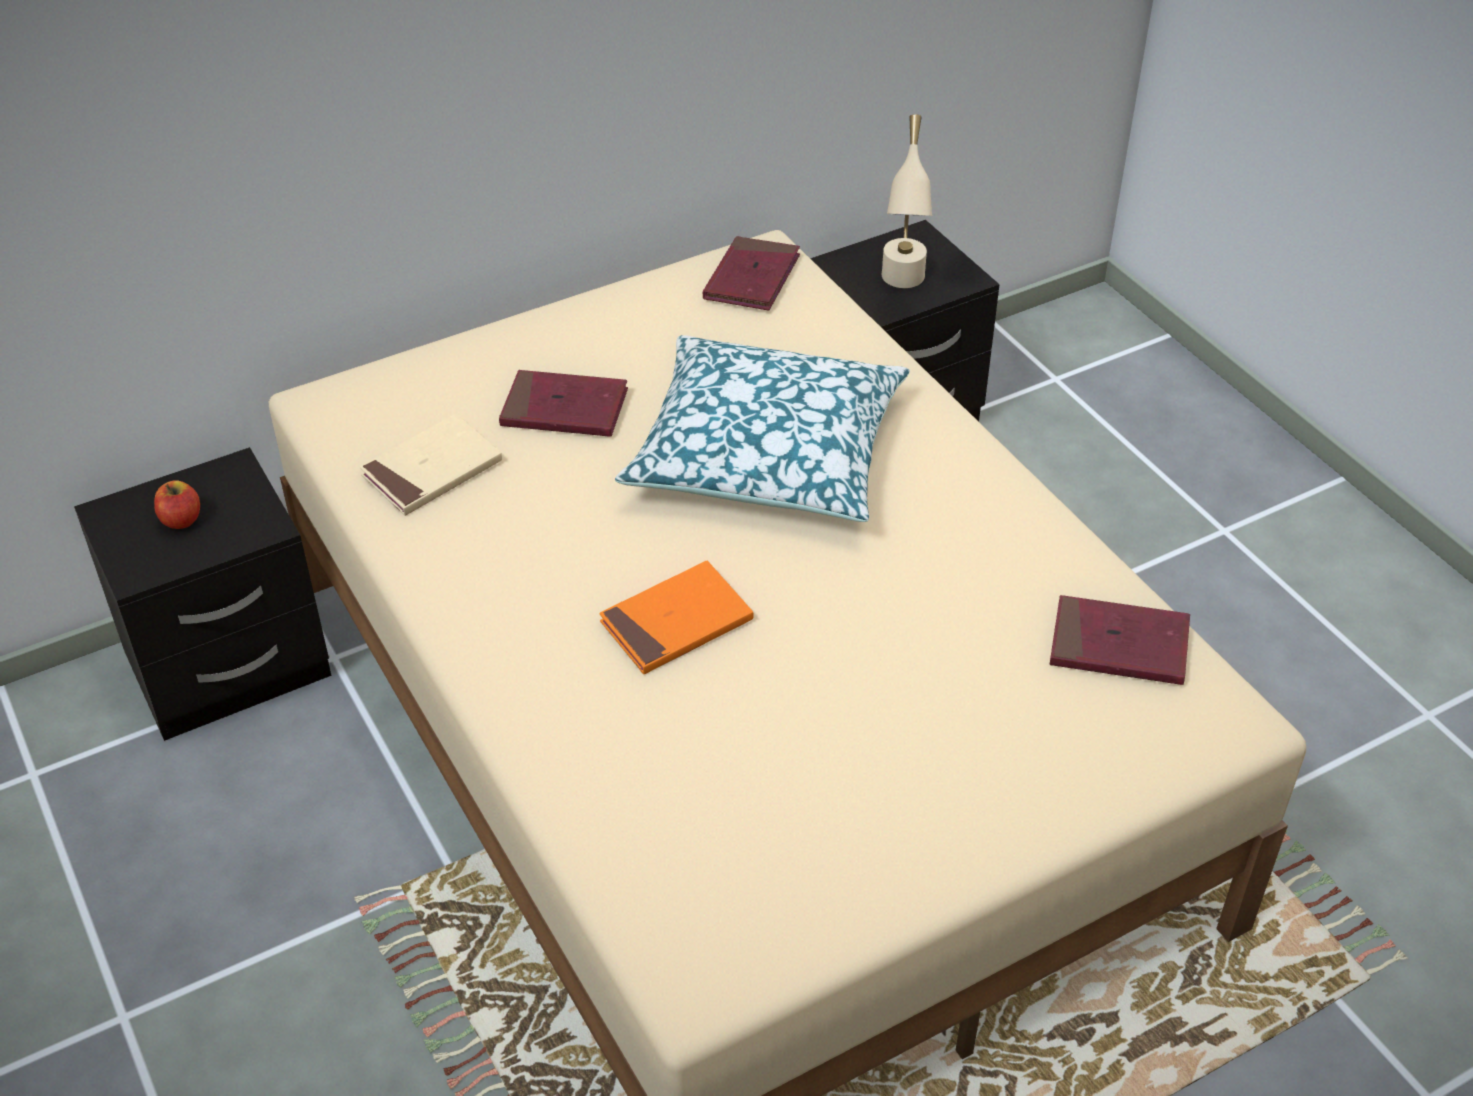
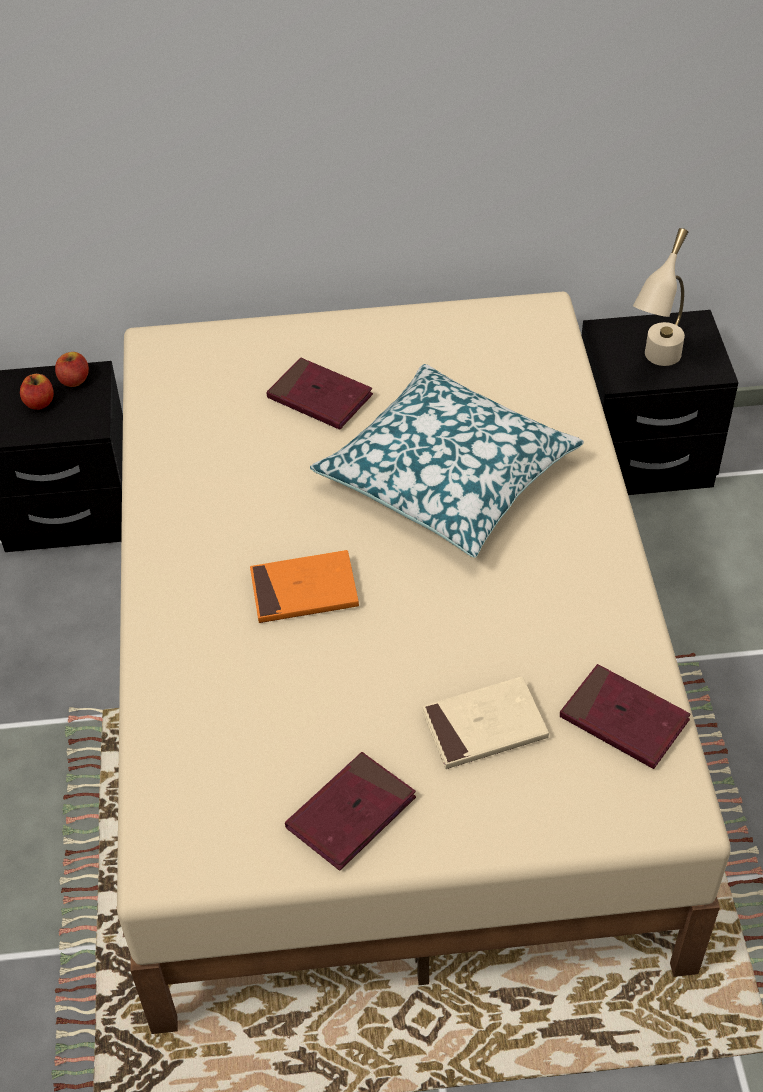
camera: 25 degrees right, 5 degrees up
(213, 482) = (74, 380): none -> apple
(432, 470) = (202, 418): beige book -> beige book (484, 726)
(752, 278) = (519, 328): red book -> red book (351, 813)

